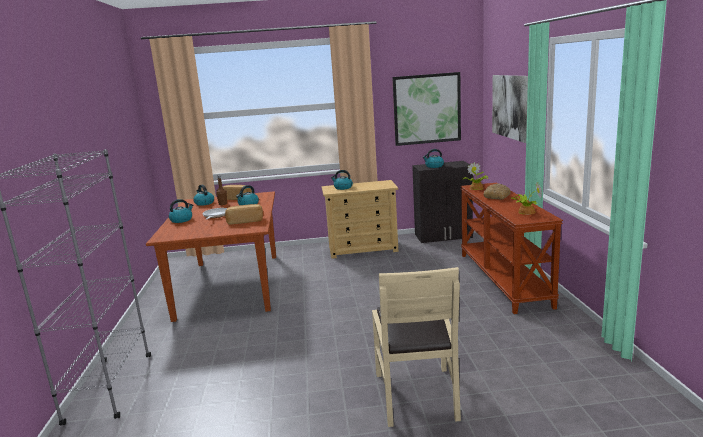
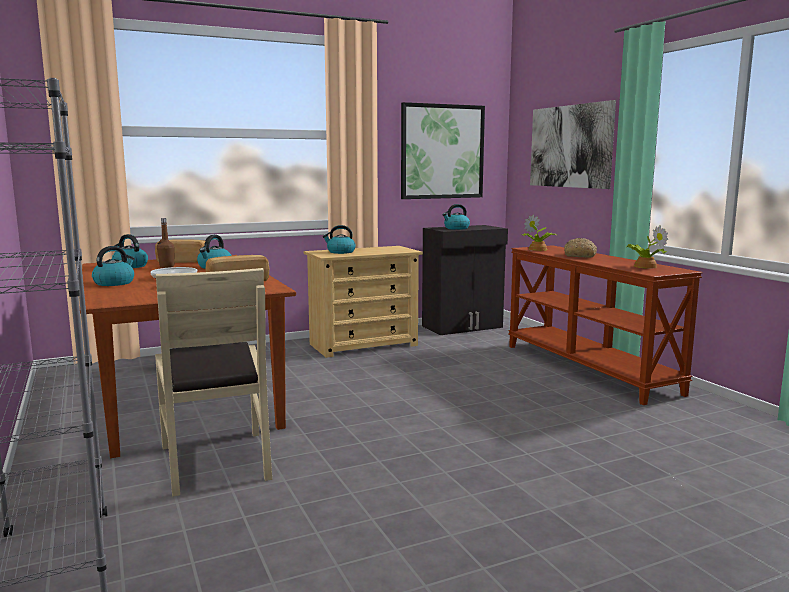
camera: 20 degrees left, 5 degrees down
(416, 395) = (622, 516): beige chair -> beige chair (216, 461)

